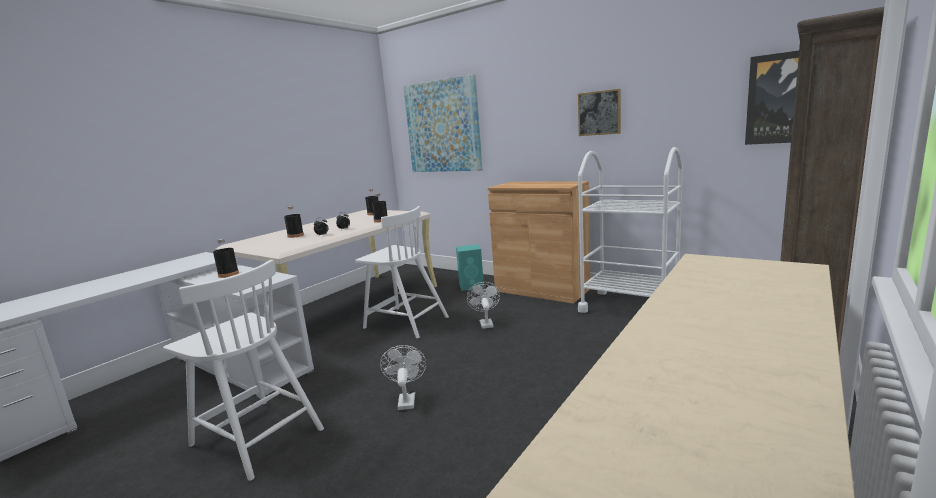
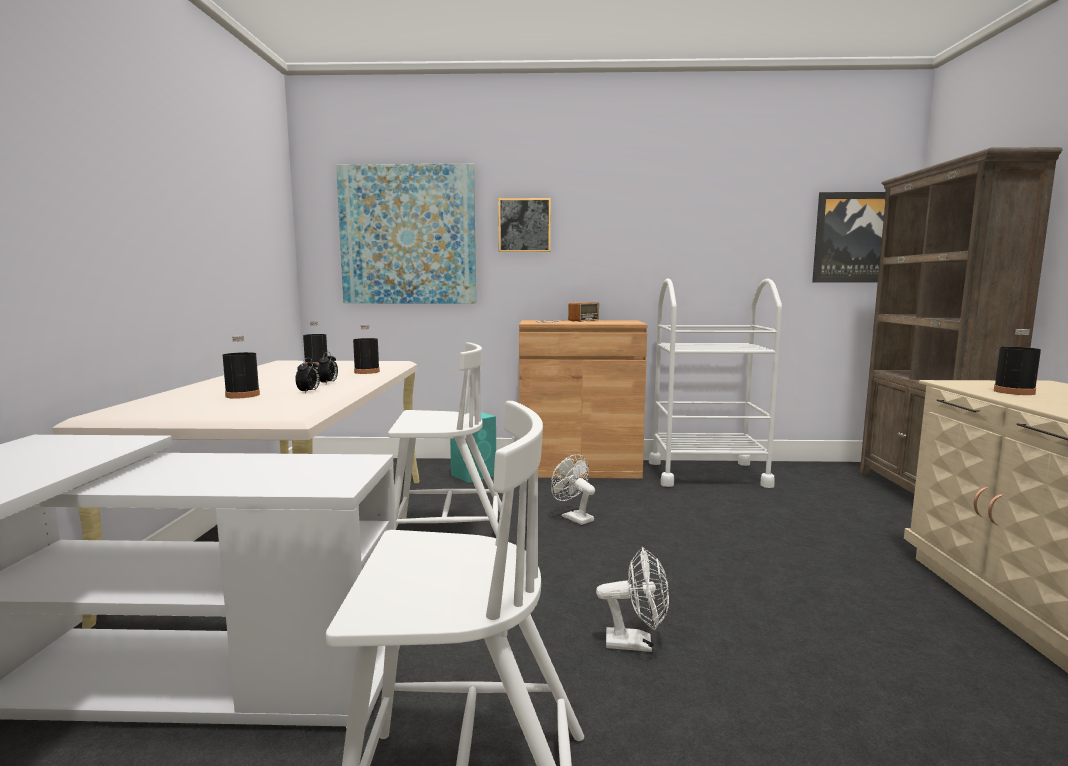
camera: 35 degrees left, 5 degrees down
(228, 274) = (204, 469): black bottle -> black bottle (1014, 392)
(406, 399) = (636, 643): white fan -> white fan turned 135 degrees clockwise
(528, 183) = (564, 321): none -> radio
(599, 113) = (654, 236): picture -> picture (524, 225)

